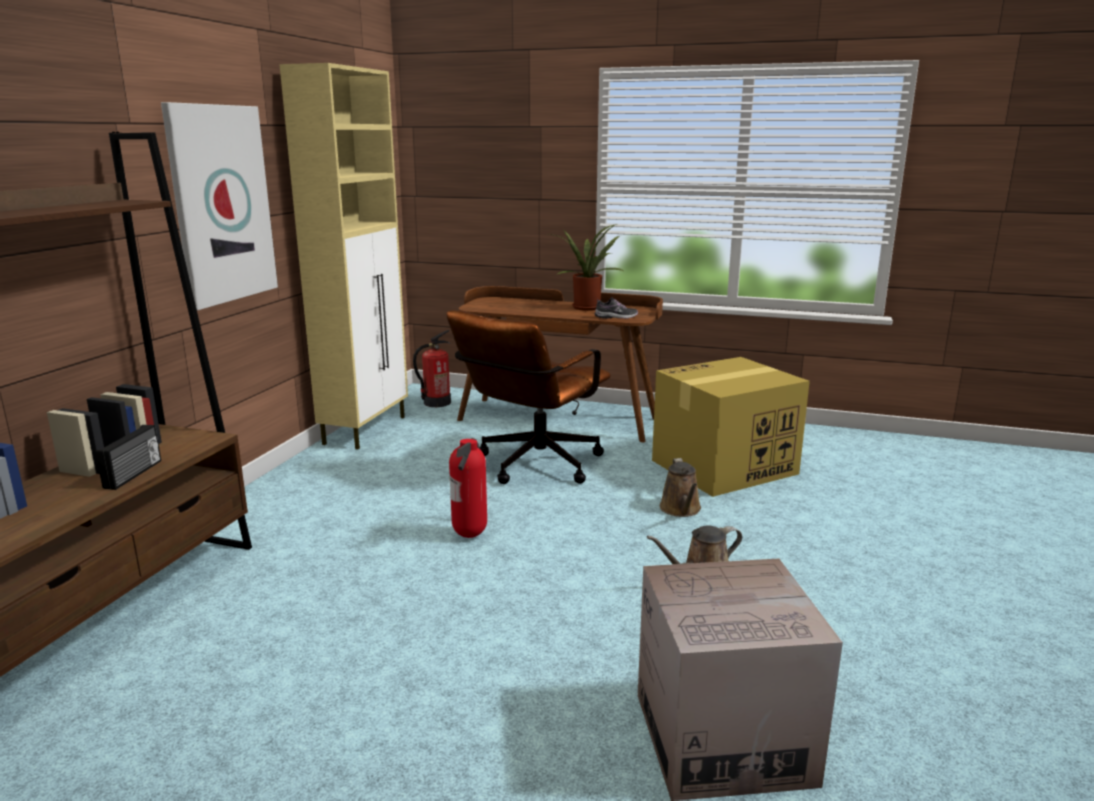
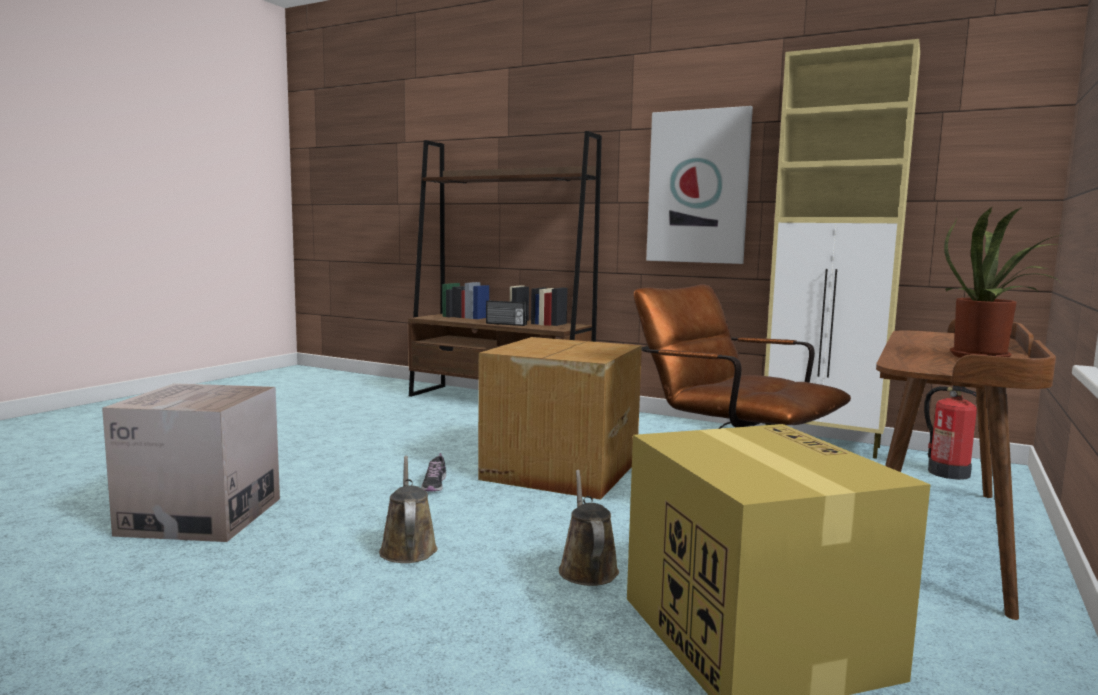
camera: 100 degrees right, 10 degrees down
(471, 535) = (558, 470): fire extinguisher -> cardboard box
(616, 317) = (915, 361): shoe -> shoe (434, 484)
(681, 509) = (587, 568): brown watering can -> brown watering can turned 75 degrees clockwise

